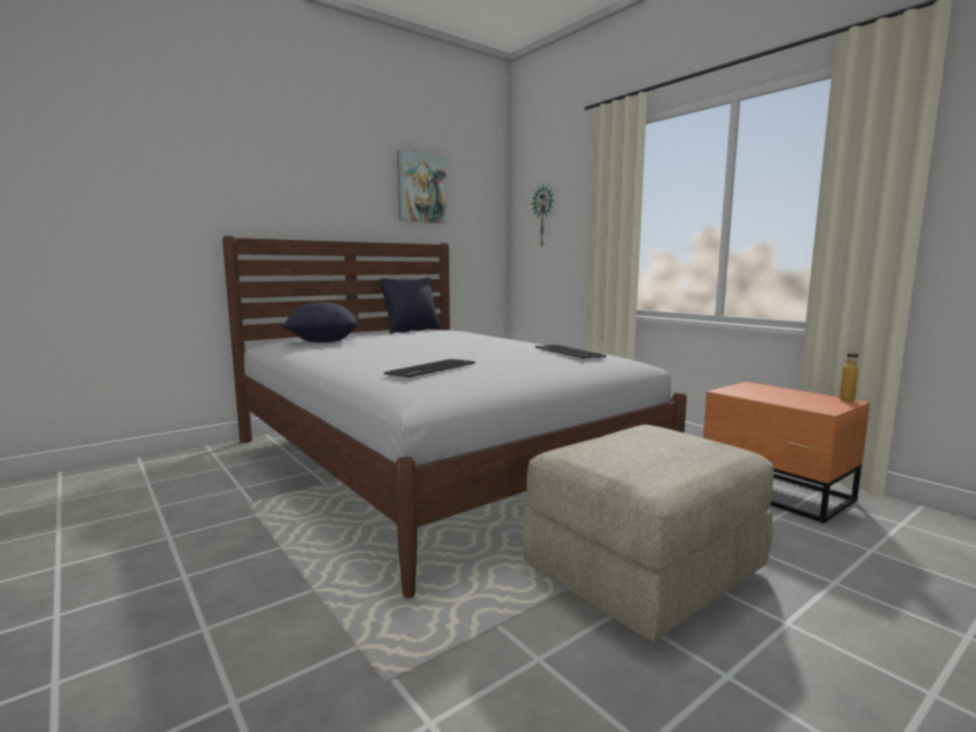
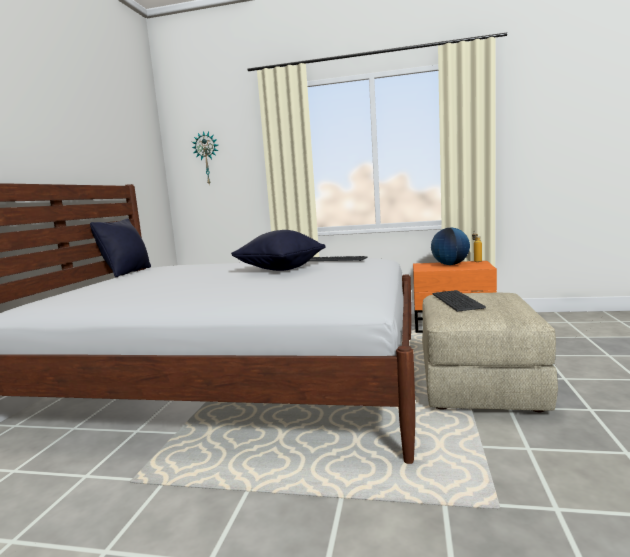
camera: 40 degrees left, 0 degrees up
(323, 341) = (83, 293): black pillow -> black pillow (280, 269)
(421, 188) = (100, 129): picture -> none
(431, 369) = (302, 284): keyboard -> keyboard (456, 301)
(787, 394) = (450, 264): none -> globe

